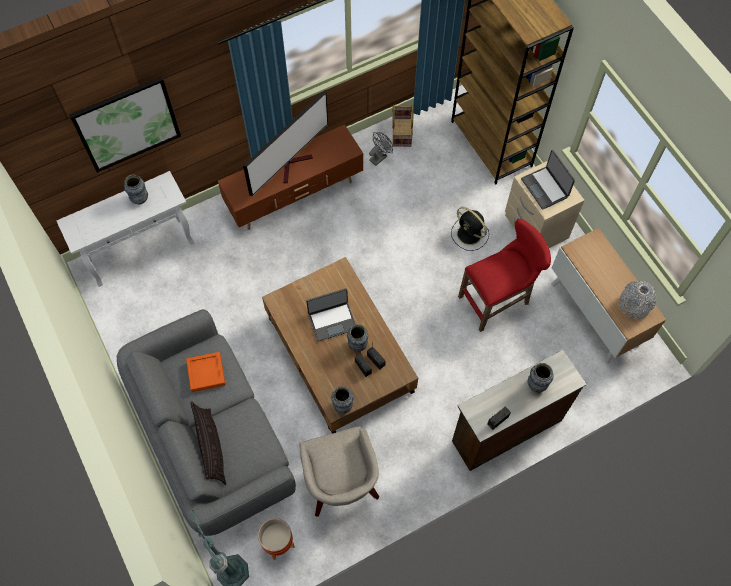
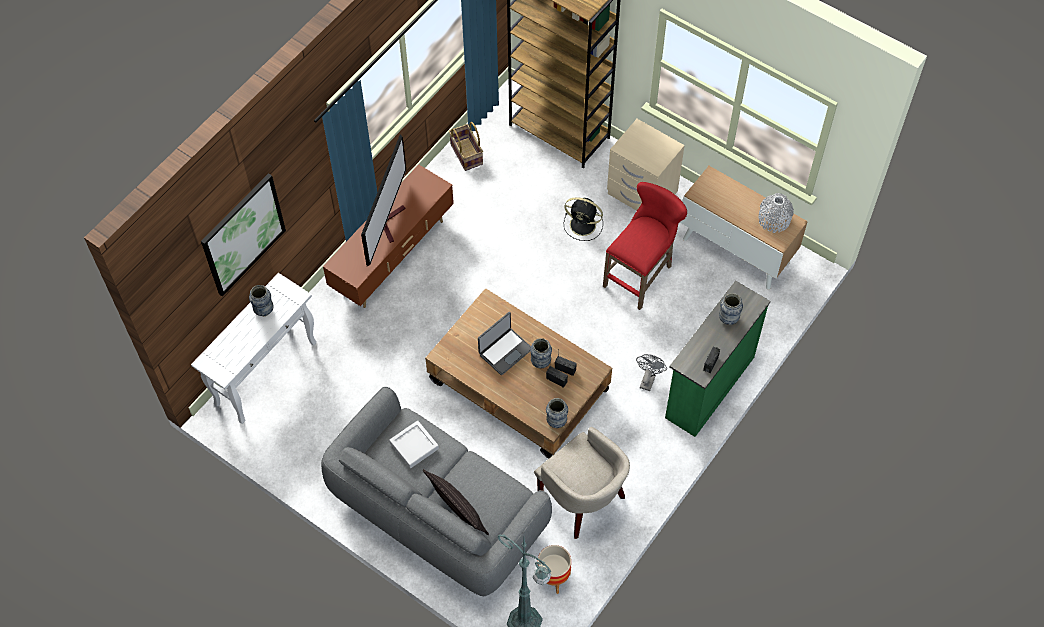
camera: 25 degrees left, 5 degrees down
(206, 373) = (414, 446): orange tray -> grey tray
(380, 157) = (457, 186): grey fan -> grey fan (648, 379)
(505, 429) = (708, 387): brown dresser -> green dresser
(545, 188) = (643, 148): laptop -> none

